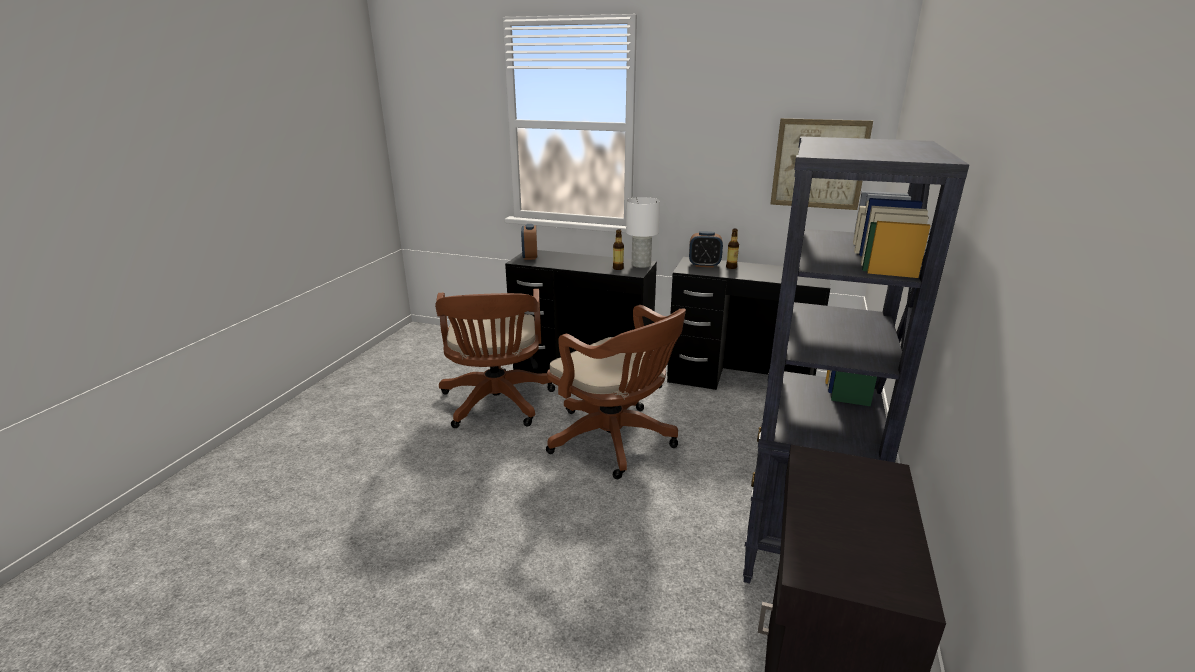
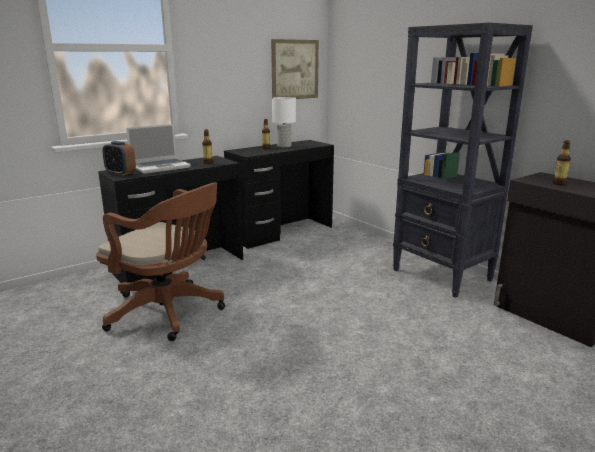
camera: 55 degrees left, 5 degrees down
(572, 260) = (160, 167): none -> laptop
(616, 442) = (289, 286): brown office chair -> none
(641, 264) = (215, 158): white table lamp -> white table lamp (284, 146)
(704, 265) = (249, 150): alarm clock -> none
(836, 495) = (559, 184): none -> bottle

